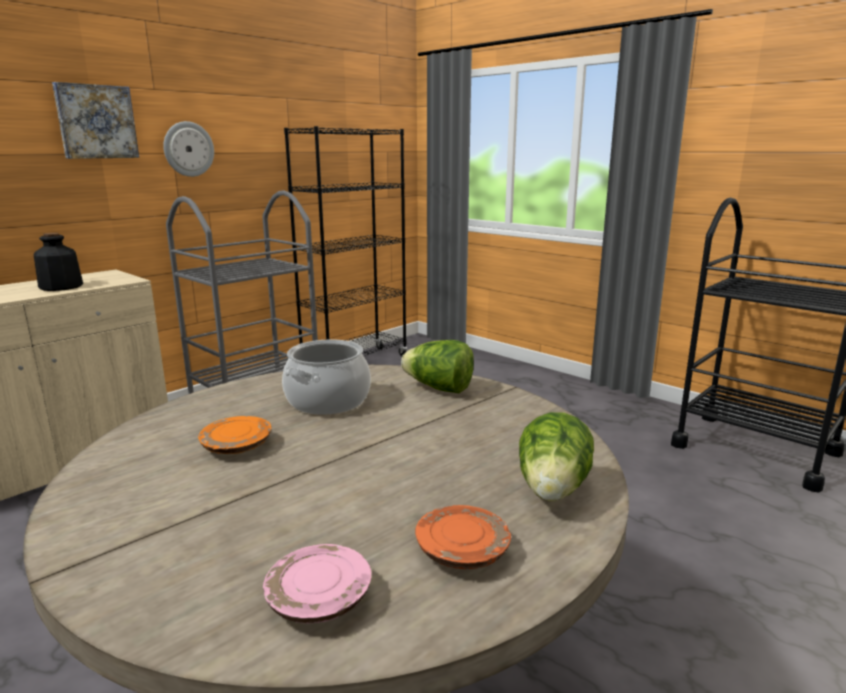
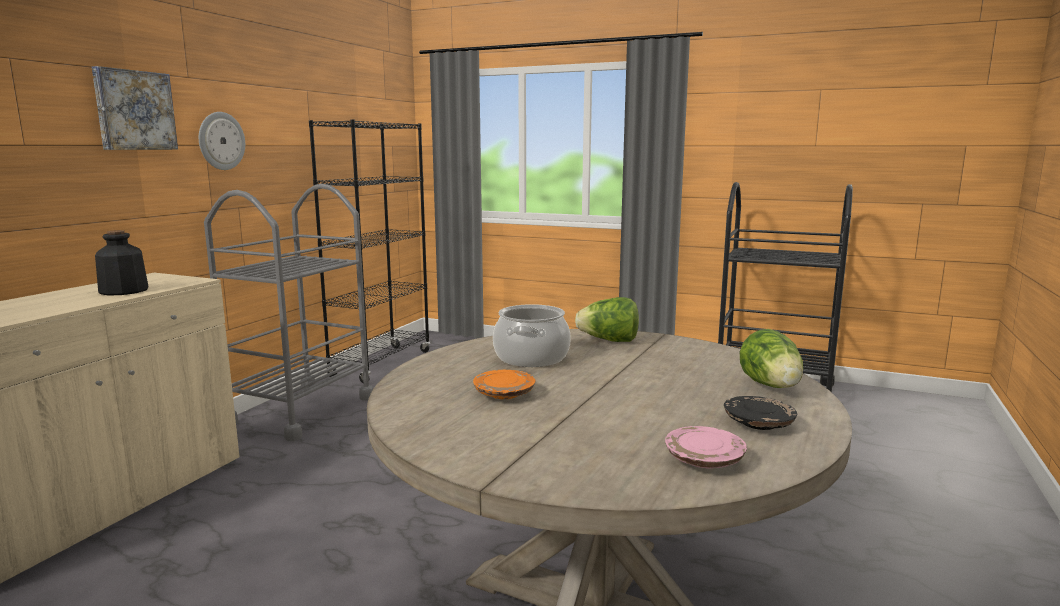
camera: 20 degrees left, 5 degrees down
(462, 550) = (758, 423): orange plate -> black plate

